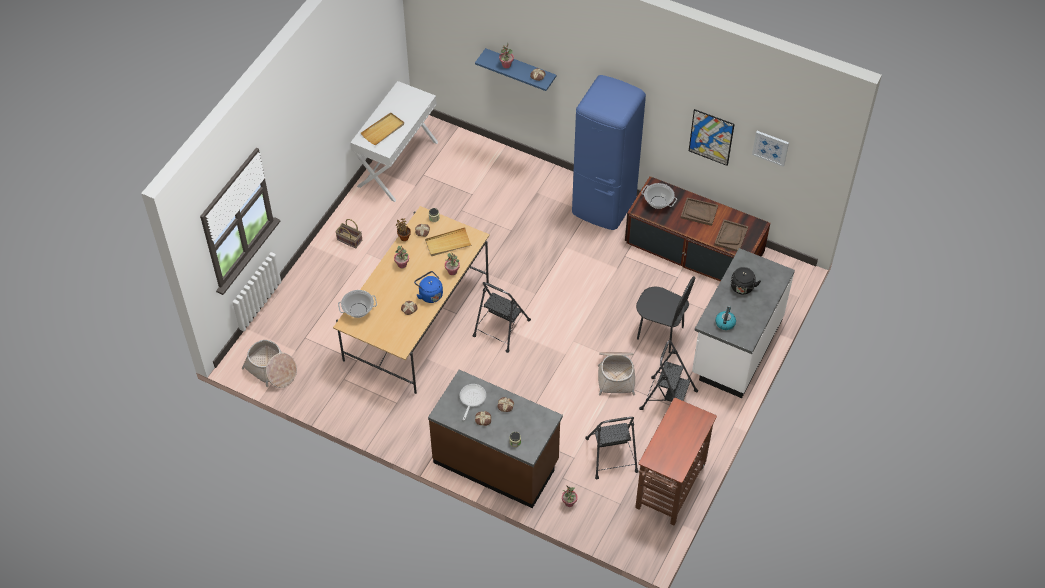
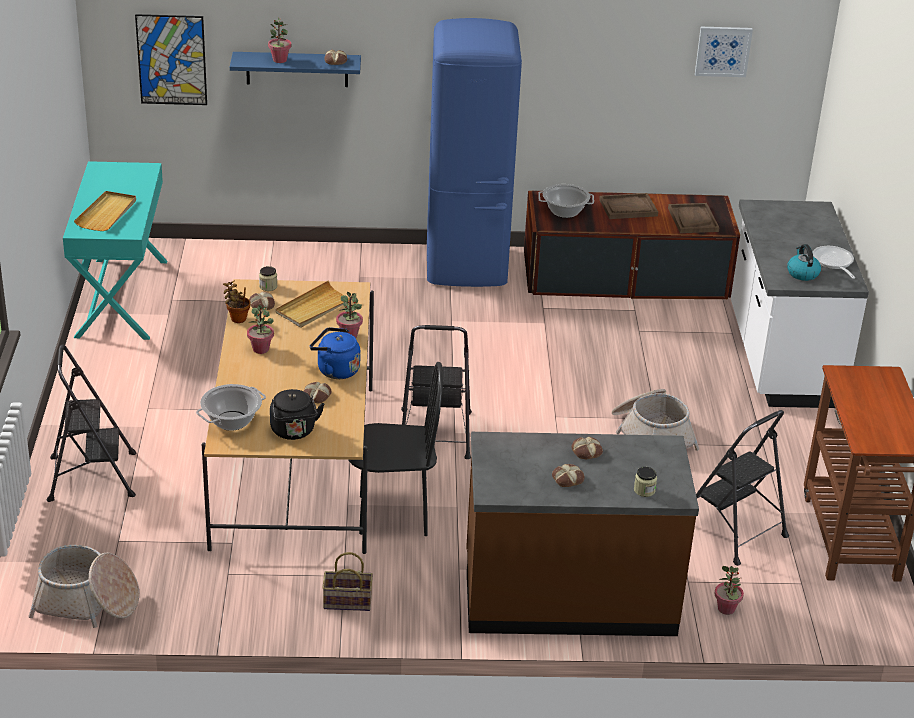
camera: 30 degrees left, 20 degrees down
(348, 240) = (106, 401): basket -> basket (346, 602)
(397, 163) = (121, 298): white console table -> turquoise console table
(471, 399) = (526, 460): frying pan -> frying pan (833, 263)
(660, 333) = (668, 373): black chair -> black chair (393, 515)
(667, 398) = (746, 440): black step ladder -> black step ladder (89, 476)
(711, 137) = (626, 72): picture -> picture (171, 60)
(742, 288) = (786, 235): black kettle -> black kettle (294, 432)

